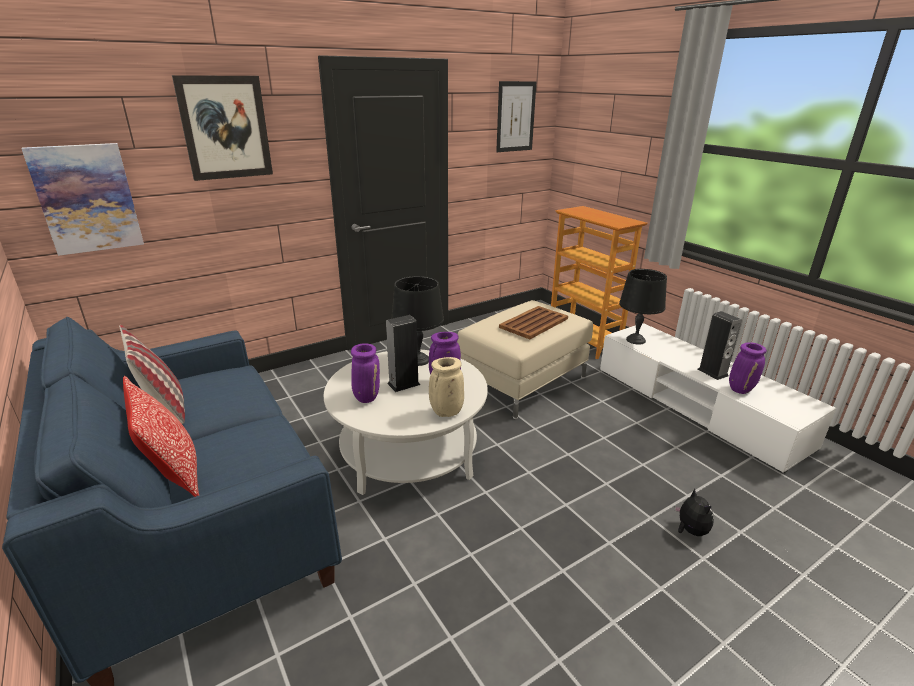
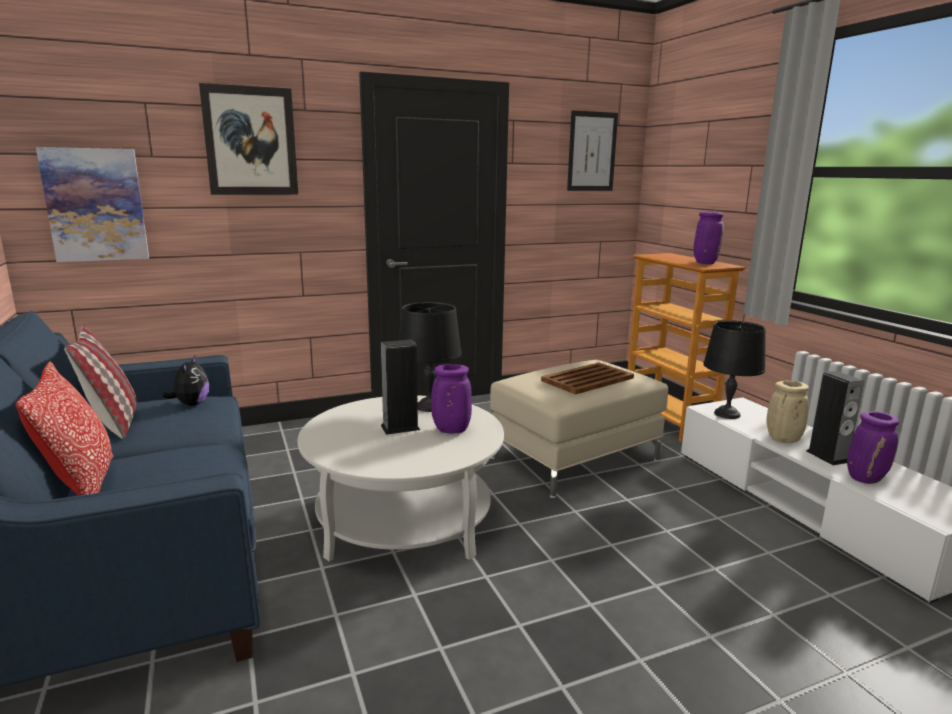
camera: 10 degrees right, 10 degrees down
(366, 397) = (349, 436): purple vase -> purple vase (704, 263)
(446, 413) = (438, 460): beige vase -> beige vase (782, 440)
(690, 530) = (766, 661): plush toy -> plush toy (191, 404)

